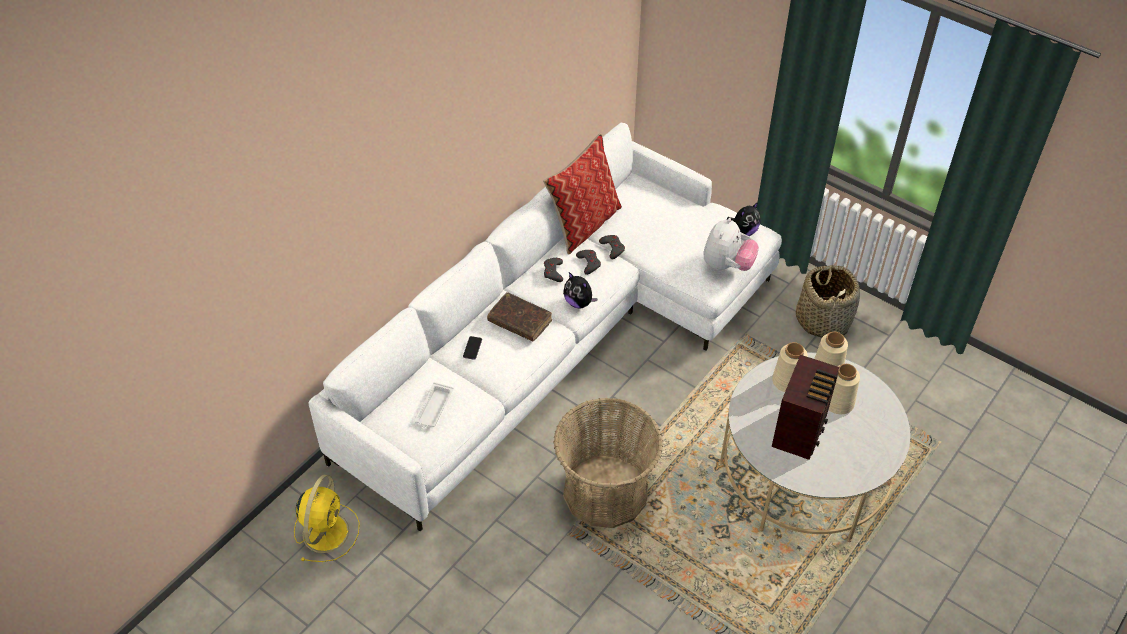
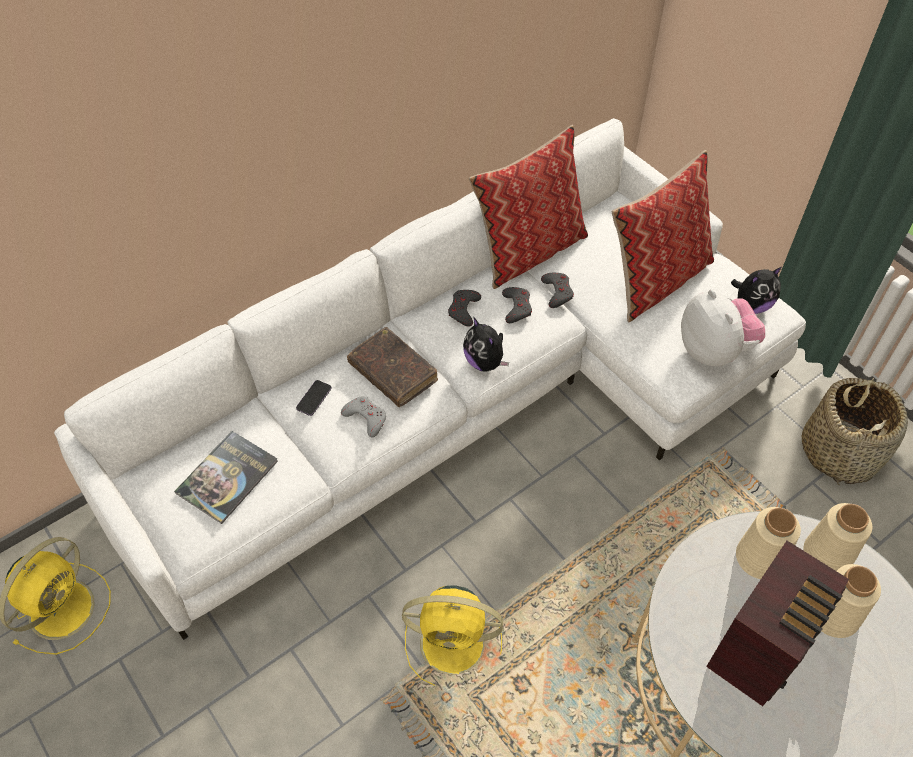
camera: 15 degrees right, 5 degrees up
(433, 408) = (227, 477): white tray -> book
(512, 353) = (366, 418): none -> grey game controller
(605, 491) = (456, 644): basket -> yellow fan
(676, 227) = (656, 279): none -> pillow
(727, 265) = (714, 350): plush toy -> plush toy turned 60 degrees counterclockwise

